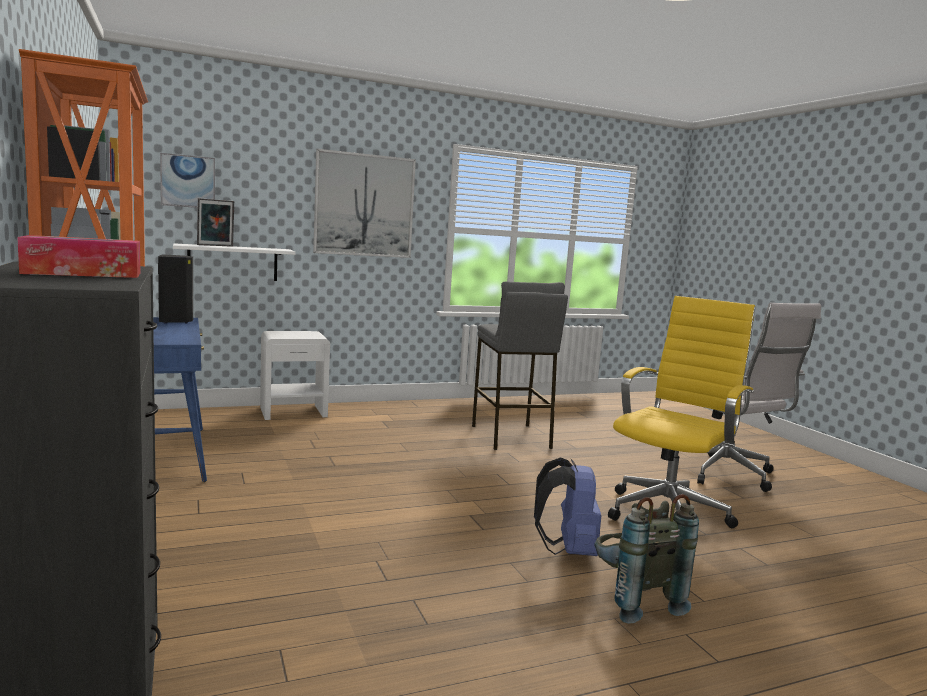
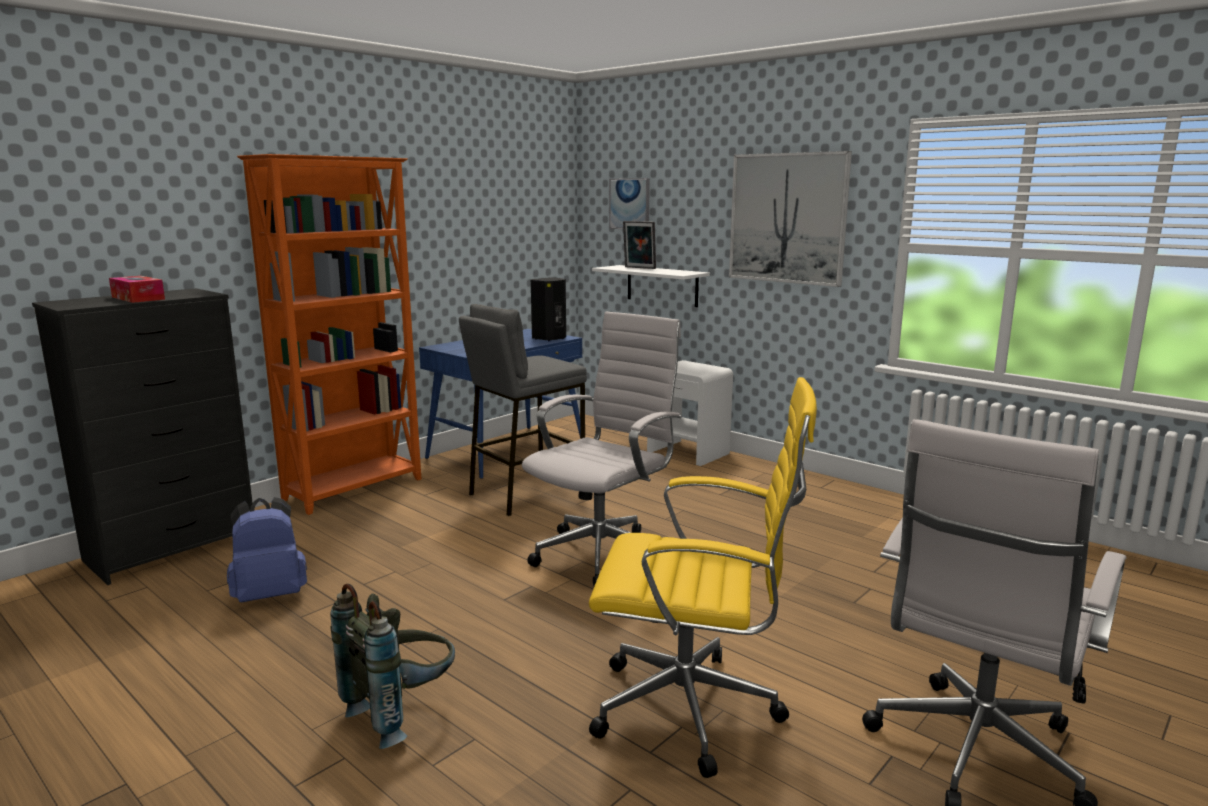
camera: 65 degrees right, 5 degrees up
(442, 481) = (604, 554): none -> white office chair
(511, 437) = (814, 555): grey stool -> grey stool (526, 493)
(568, 550) = (494, 654): blue backpack -> blue backpack (270, 594)

